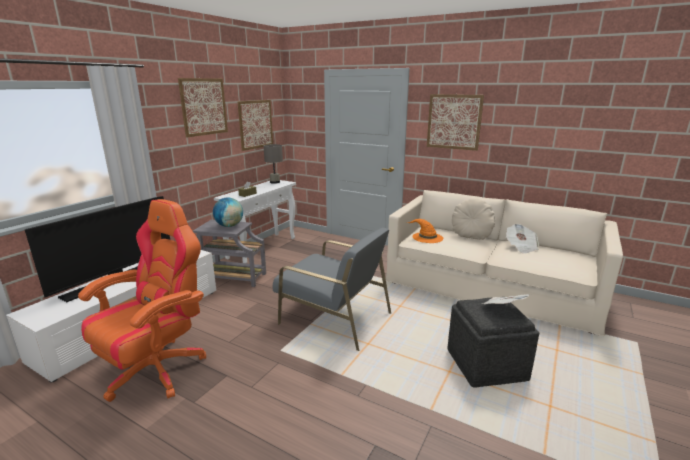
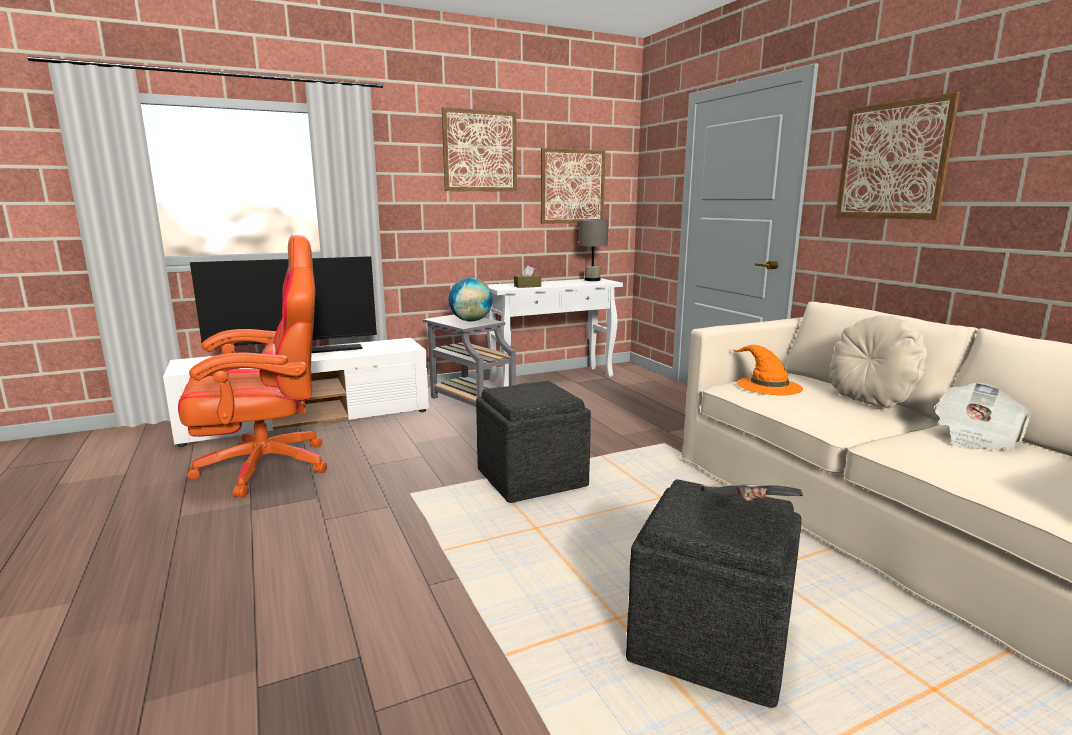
camera: 35 degrees right, 5 degrees down
(331, 317) = (531, 478): grey armchair -> grey ottoman

